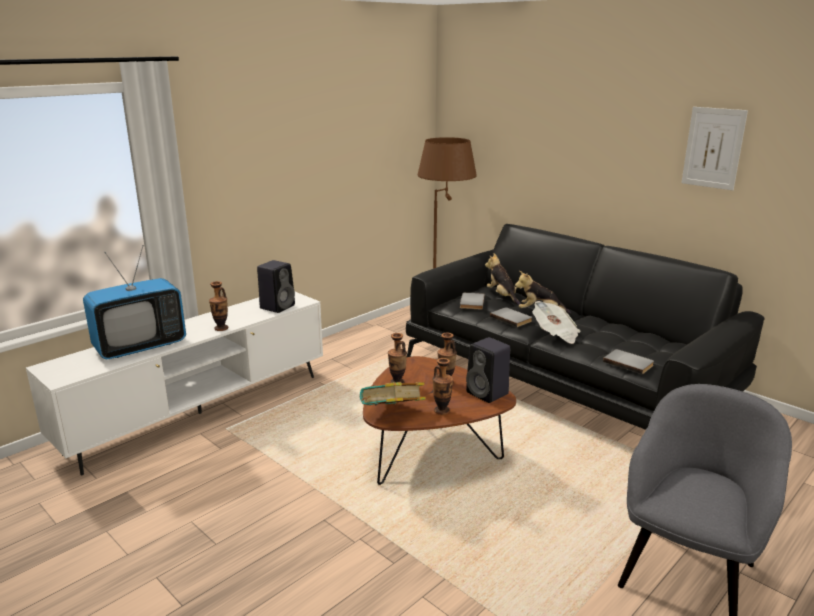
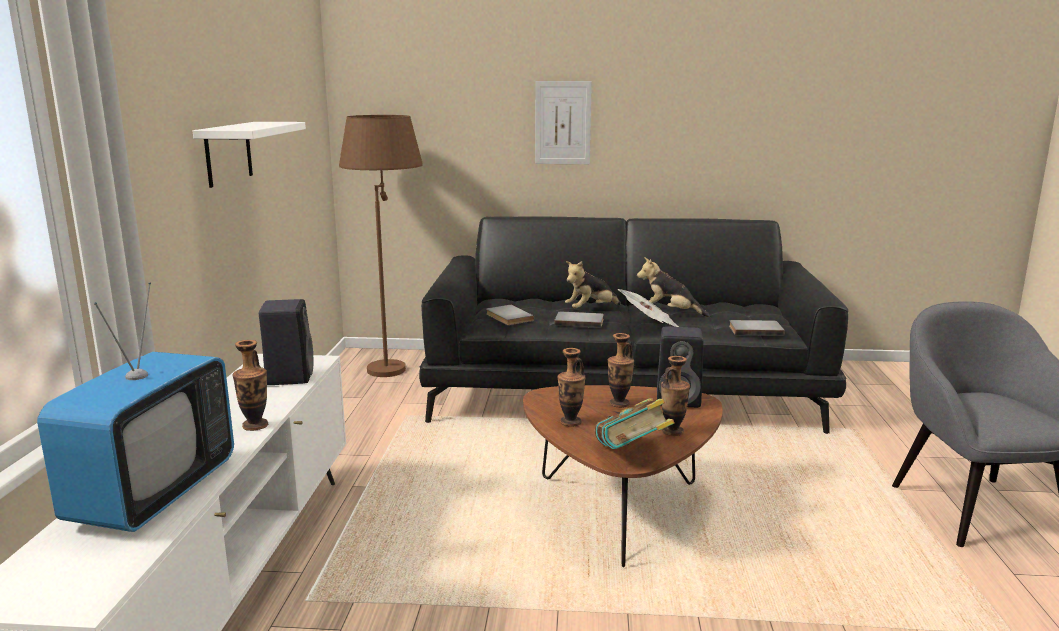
camera: 40 degrees left, 5 degrees down
(301, 166) = (228, 153): none -> white shelf
(502, 296) = (523, 305): plush toy -> plush toy (670, 312)
(713, 148) = (723, 94): picture -> picture (563, 123)

